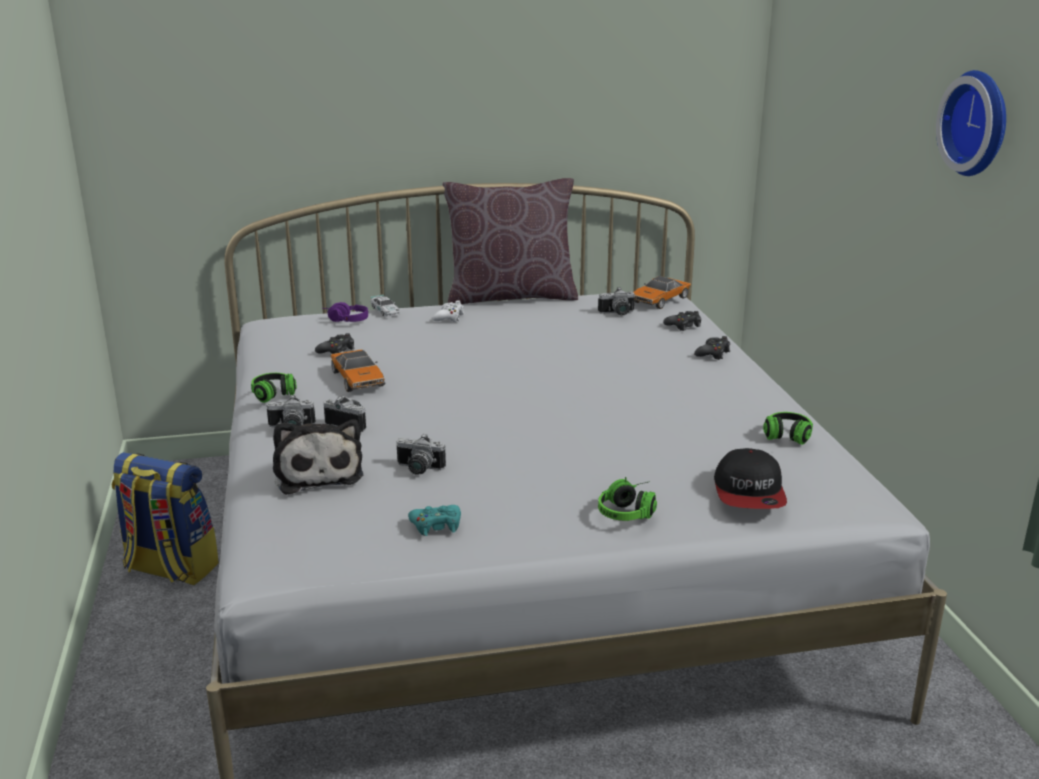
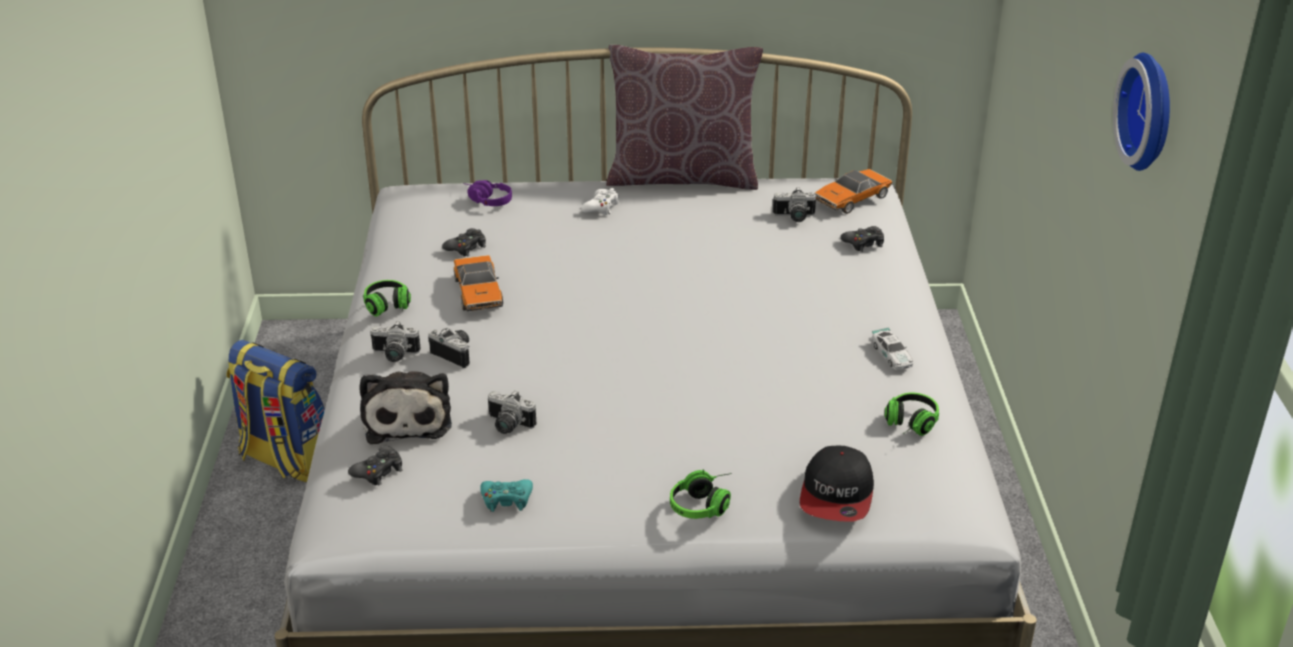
camera: 10 degrees right, 10 degrees up
(385, 311) = (534, 189): toy car -> toy car (892, 355)
(713, 354) = (880, 291): black game controller -> black game controller (378, 471)

